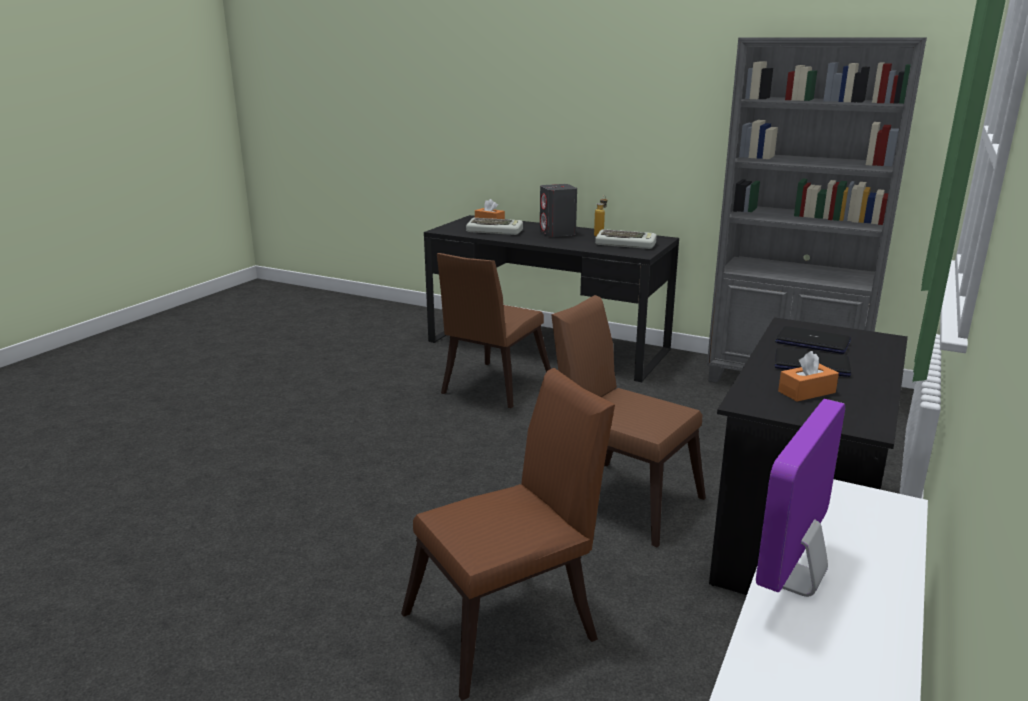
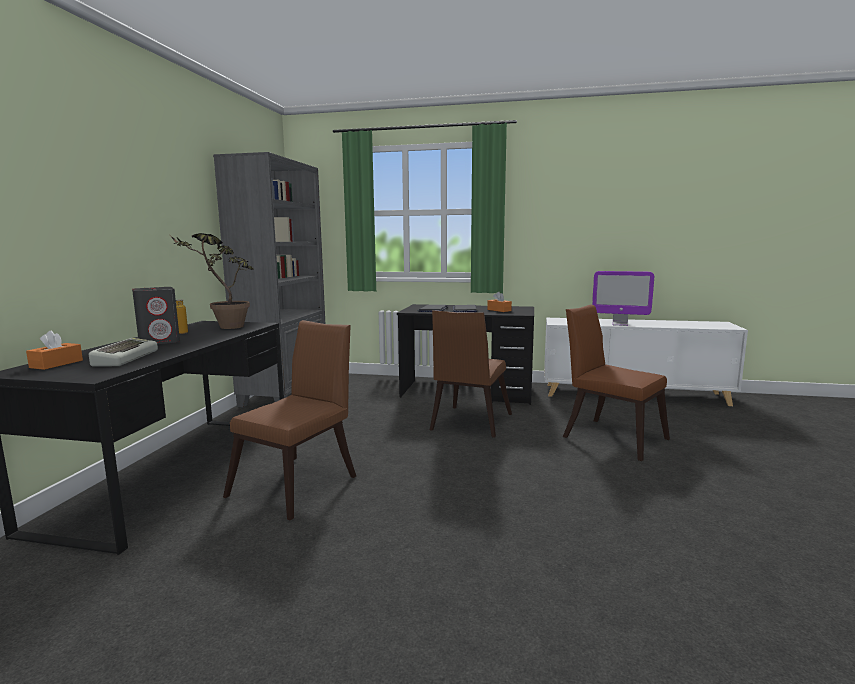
camera: 105 degrees left, 10 degrees down
(492, 387) = (300, 483): brown chair -> brown chair turned 75 degrees counterclockwise
(626, 244) = (222, 327): keyboard -> potted plant

